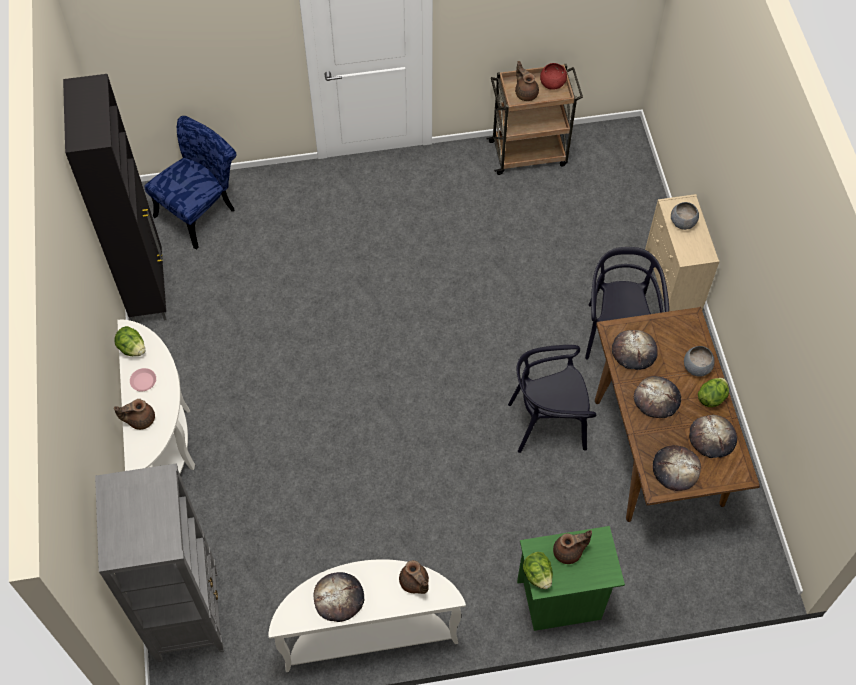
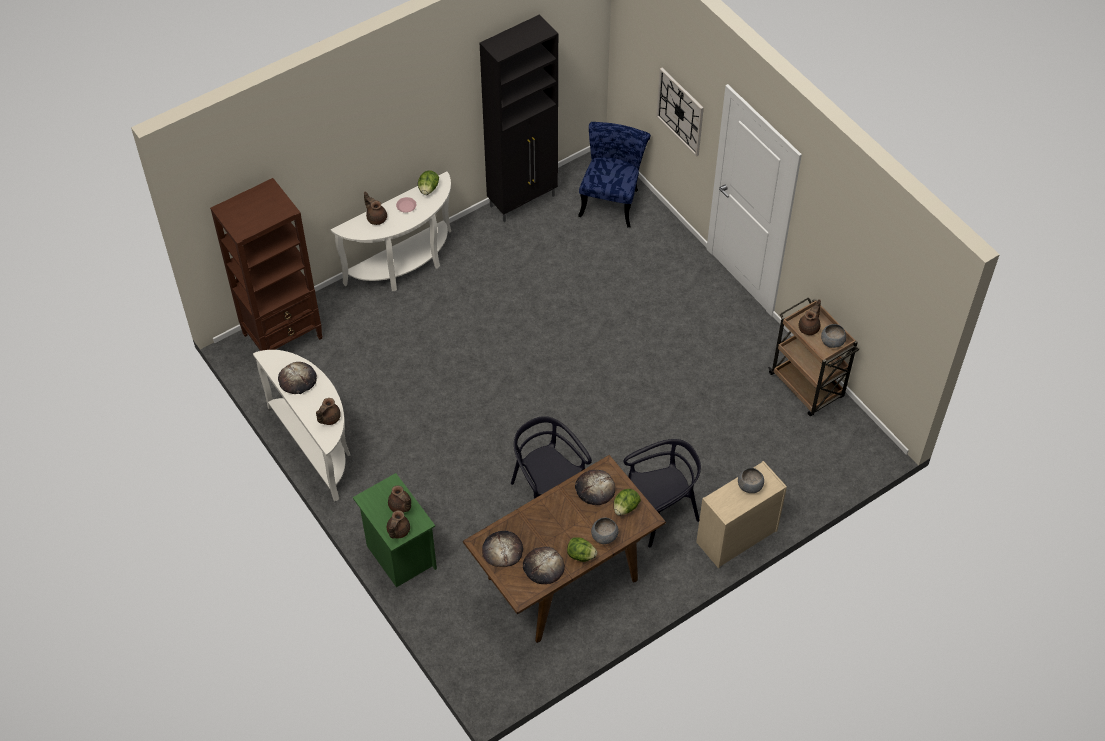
camera: 65 degrees right, 5 degrees down
(188, 615) = (283, 336): grey bookcase -> brown bookcase
(201, 210) = (611, 199): blue chair -> blue chair turned 90 degrees counterclockwise
(231, 52) = (680, 111): none -> wall clock
(537, 575) = (372, 493): lettuce -> lettuce (625, 507)
(552, 83) = (832, 341): red bowl -> grey bowl
(601, 567) = (397, 531): none -> brown teapot
(657, 399) = (559, 518): bread -> none

